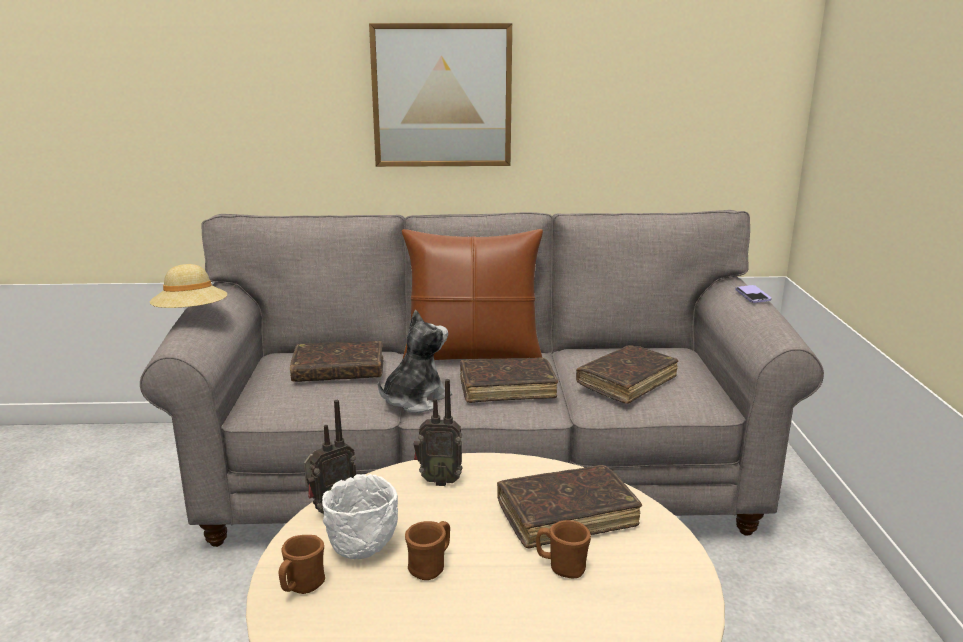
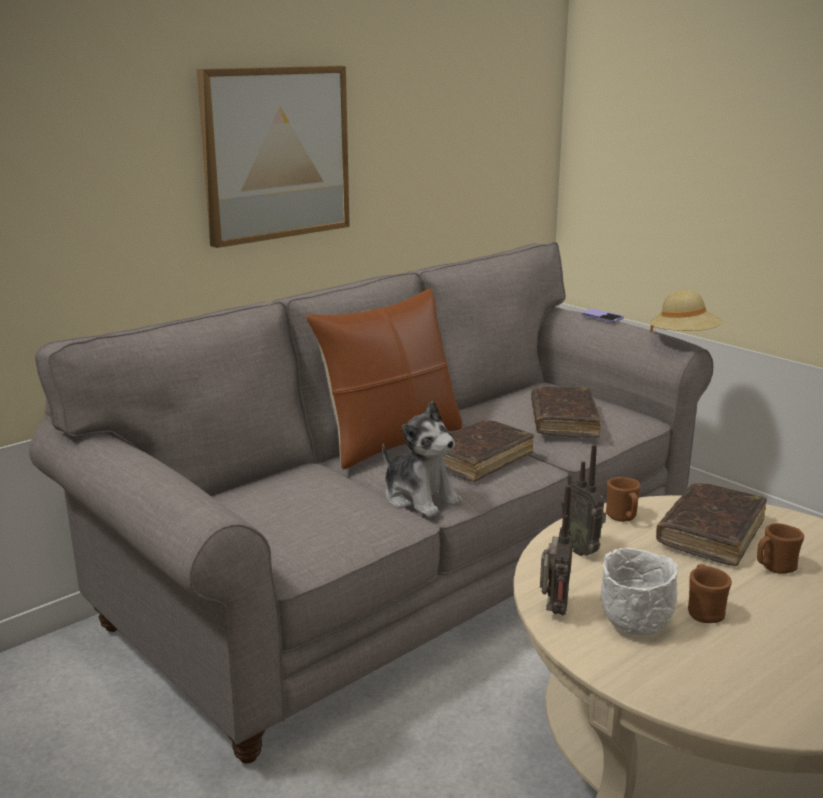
camera: 40 degrees left, 0 degrees up
(191, 315) = (153, 477): beige hat -> beige hat (684, 339)
(302, 587) = (654, 675): brown mug -> brown mug (623, 518)
(338, 371) = (307, 497): brown book -> none
(415, 400) = (420, 498): plush toy -> plush toy turned 135 degrees clockwise
(439, 480) = (582, 550): radio -> radio turned 90 degrees clockwise

